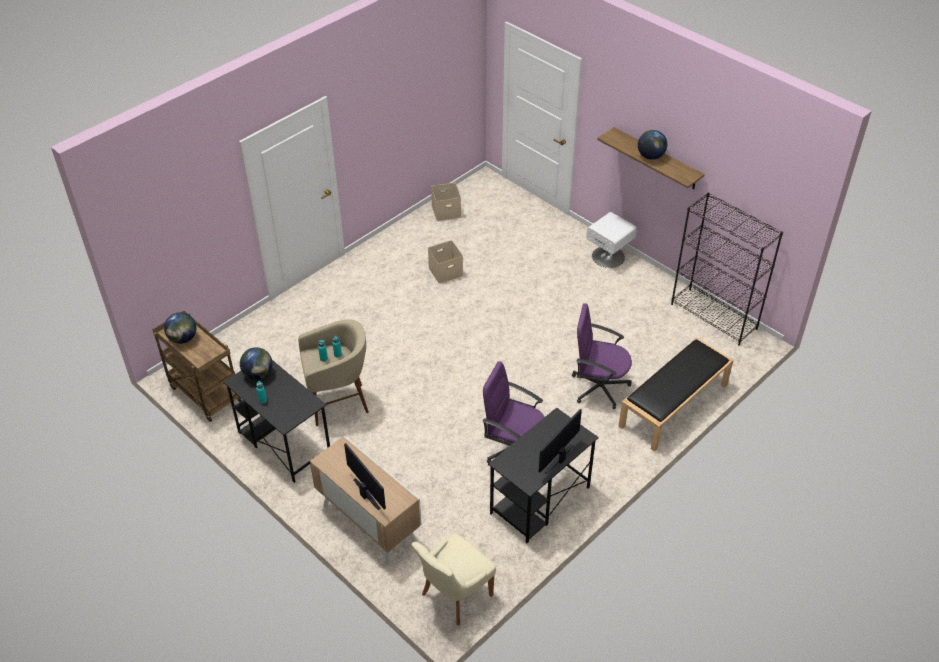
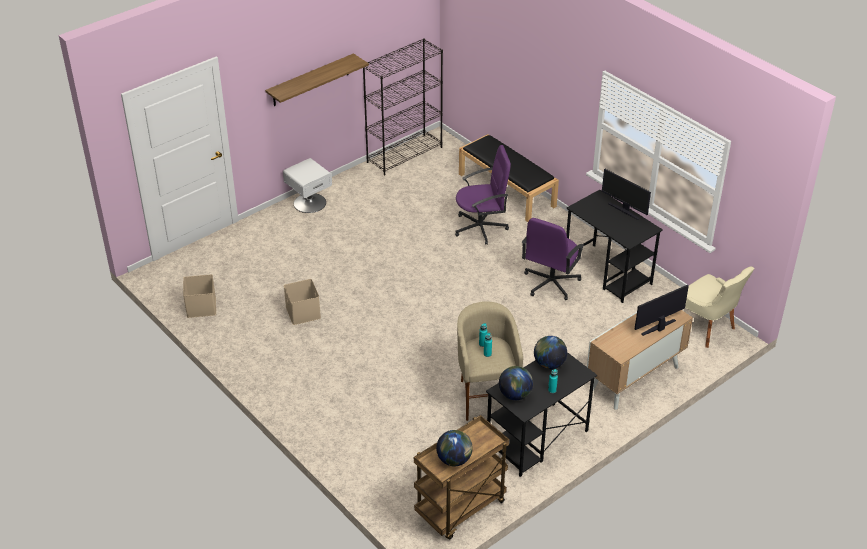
camera: 85 degrees left, 5 degrees down
(598, 387) = (481, 227): purple office chair -> purple office chair turned 120 degrees counterclockwise
(650, 156) = (319, 75): globe -> globe (549, 364)

